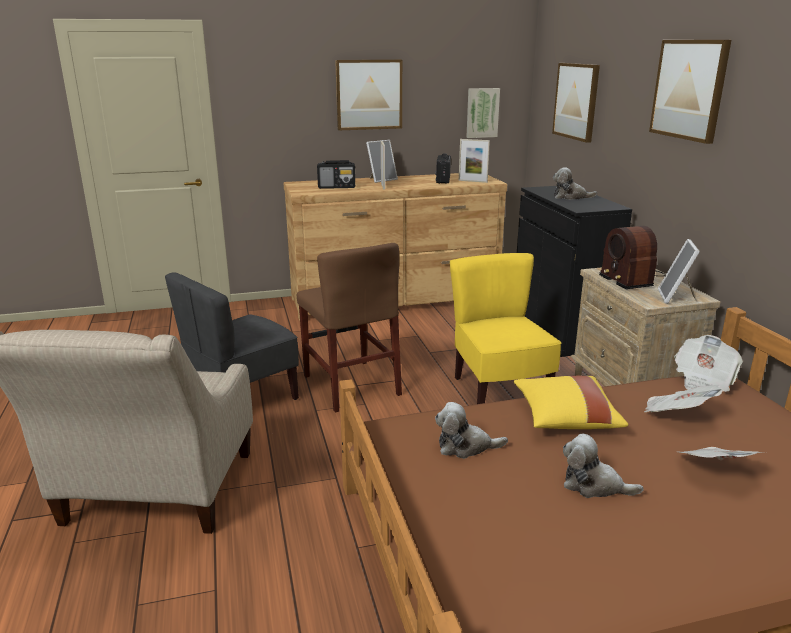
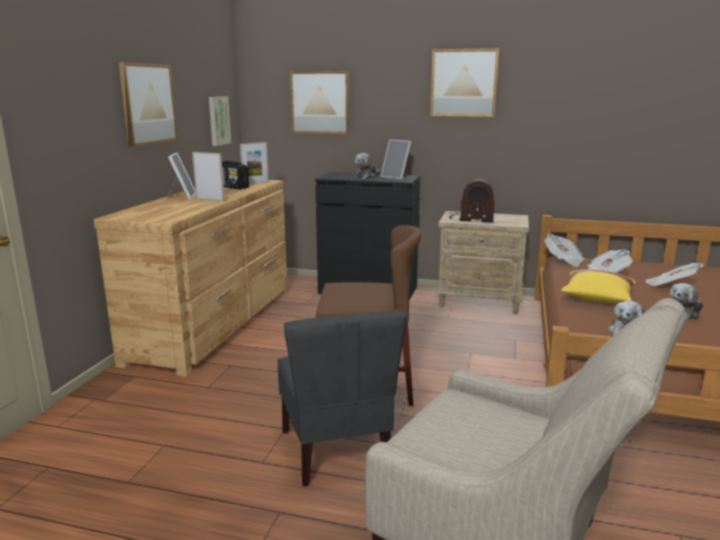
camera: 60 degrees left, 5 degrees down
(337, 187) = (176, 209): radio -> none
(499, 391) = (439, 334): yellow chair -> none
(676, 297) = (515, 219): picture frame -> picture frame (396, 177)

